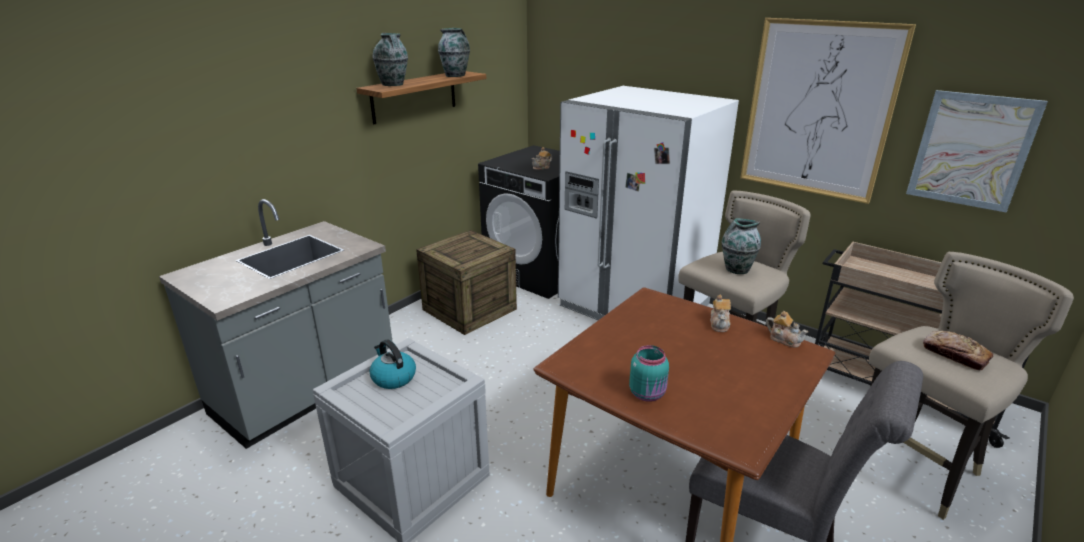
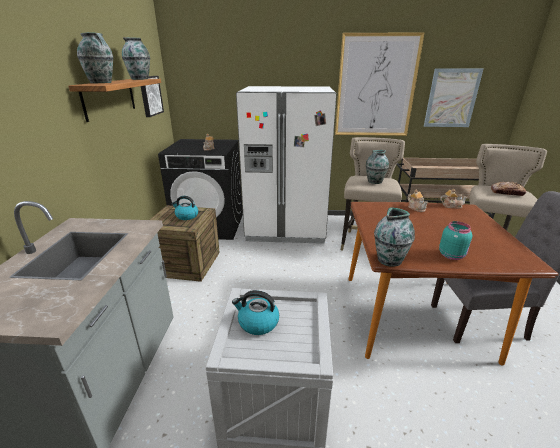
camera: 35 degrees left, 0 degrees up
(474, 249) = (186, 216): none -> kettle
(489, 89) = (150, 95): none -> picture
(562, 368) = (389, 260): none -> vase

